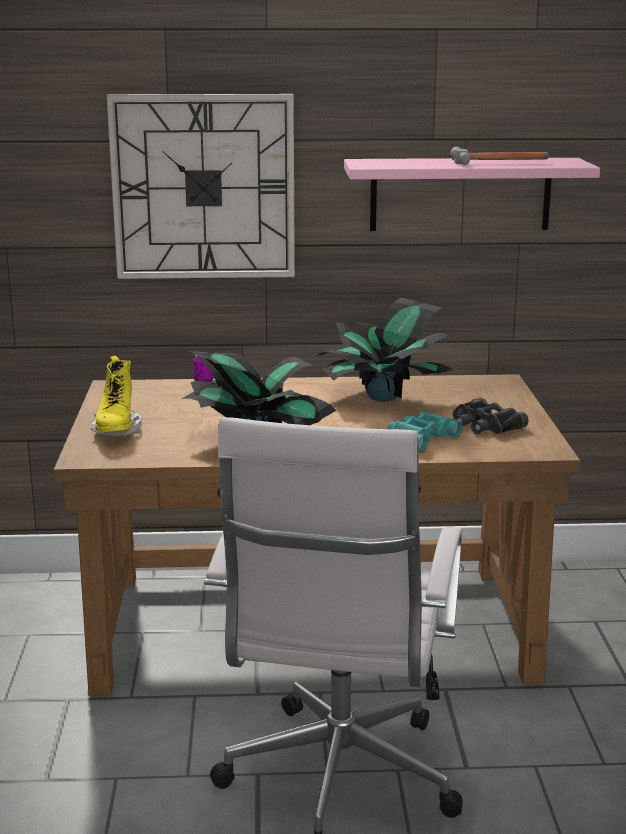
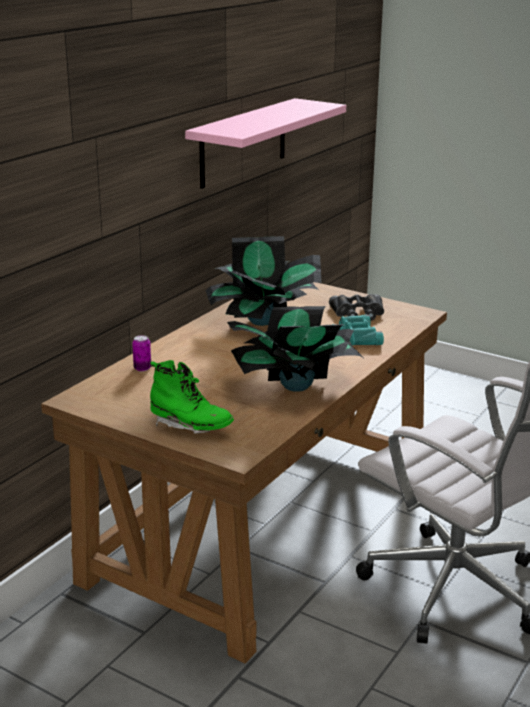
camera: 55 degrees left, 5 degrees up
(116, 430) = (190, 426): yellow boot -> green boot
(203, 187) = (102, 182): wall clock -> none
(500, 162) = (287, 112): hammer -> none

